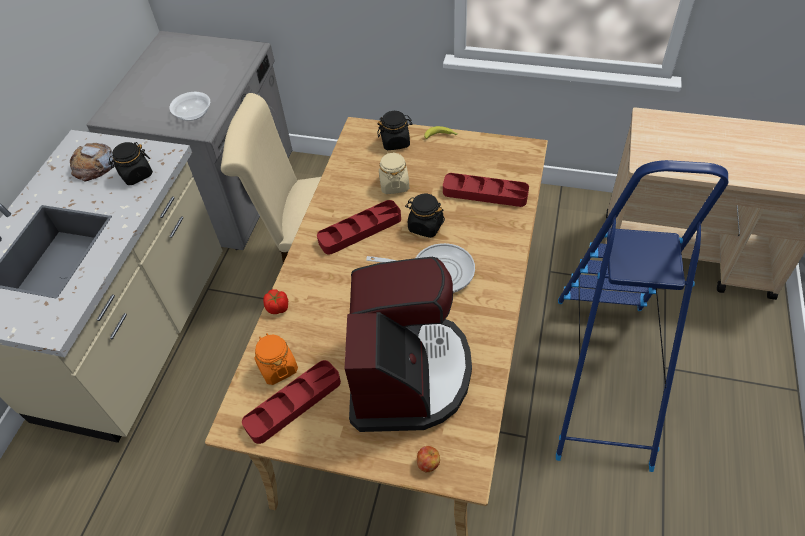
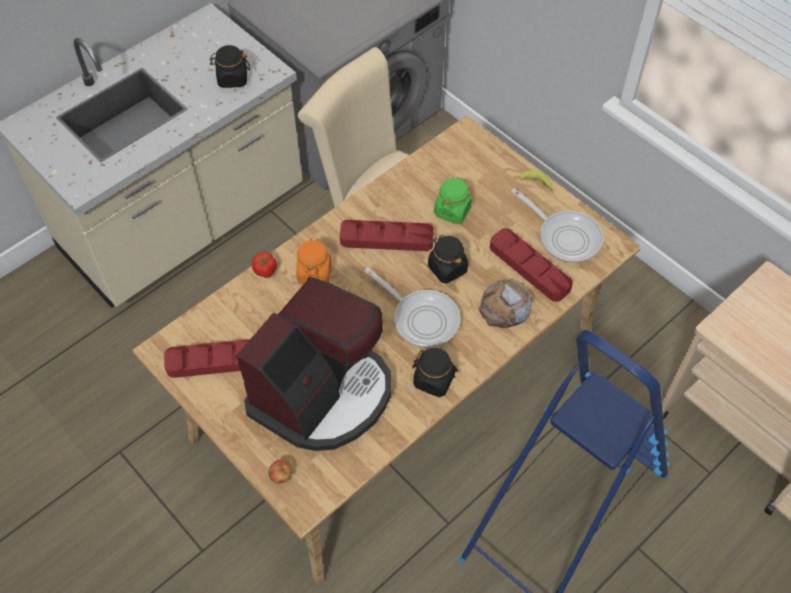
camera: 30 degrees right, 5 degrees up
(94, 165) = (205, 51): bread -> bread (505, 307)
(193, 114) = (324, 39): bowl -> none
(277, 367) = (227, 323): orange jar -> orange jar (314, 273)
(394, 185) = (452, 211): beige jar -> green jar
(395, 142) = (489, 167): black jar -> black jar (434, 380)
(491, 160) = (565, 236): none -> frying pan

